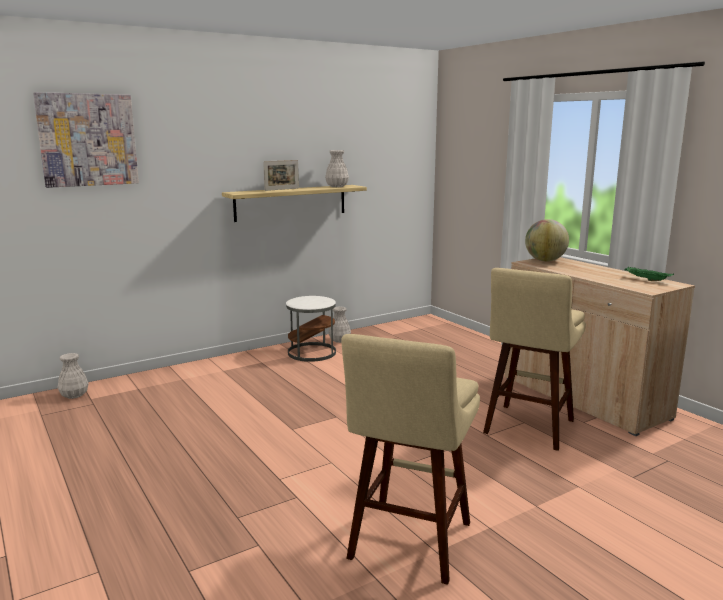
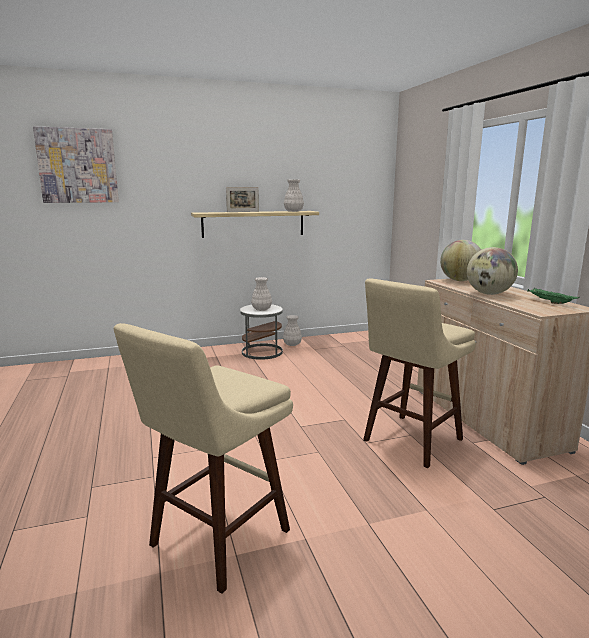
camera: 15 degrees right, 0 degrees up
(74, 395) = (60, 368): white vase -> white vase (261, 309)
(586, 274) = (489, 294): none -> globe

